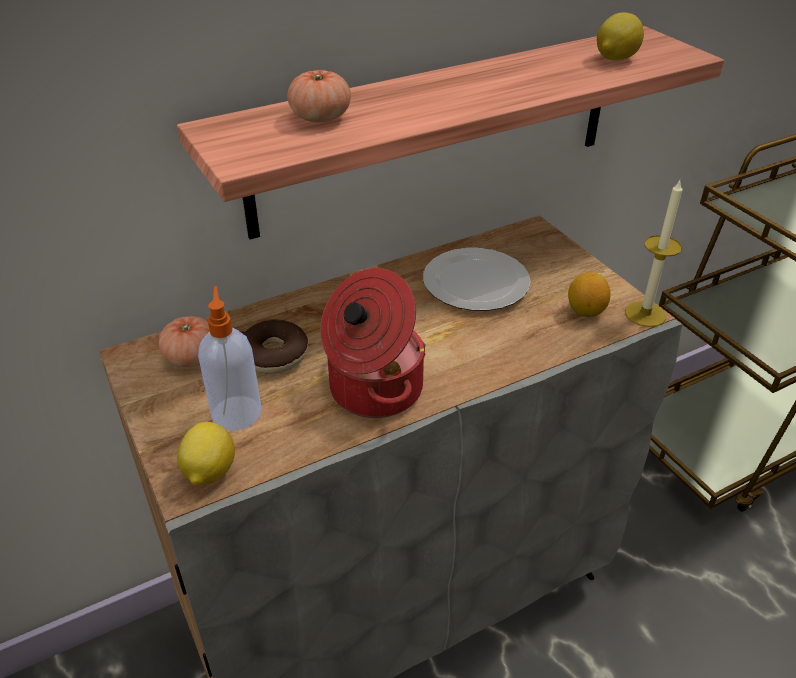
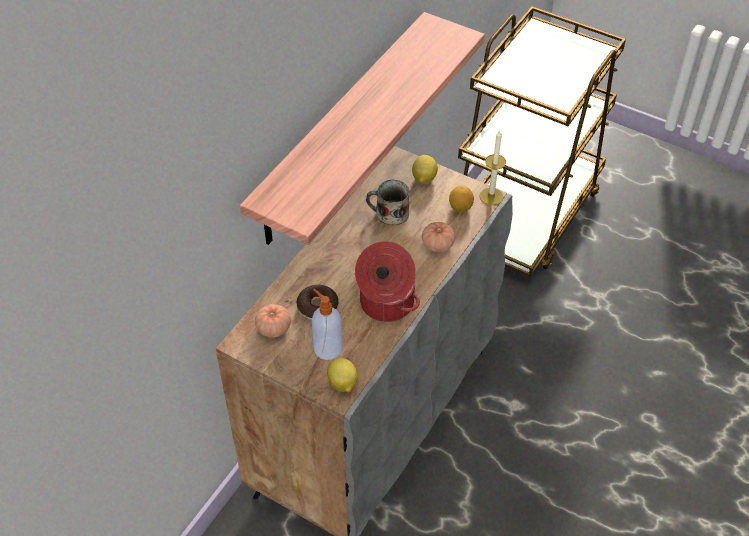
camera: 30 degrees left, 10 degrees up
(320, 117) = (313, 169): tomato -> tomato (437, 244)
(474, 284) = (390, 213): plate -> mug
(614, 58) = (428, 55): lemon -> lemon (423, 178)

